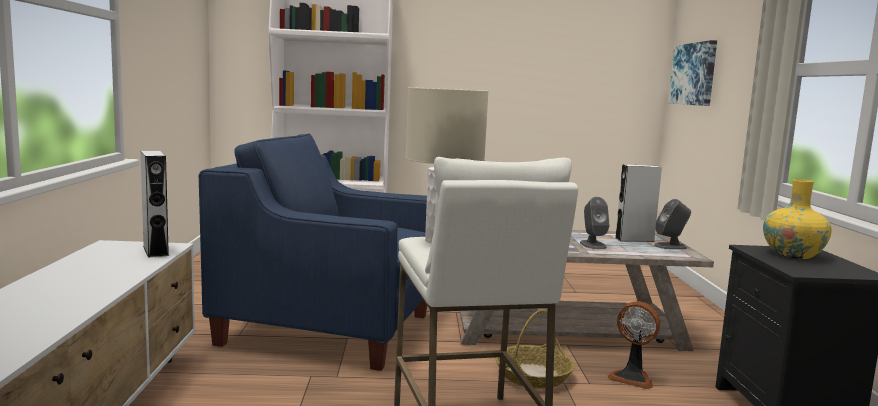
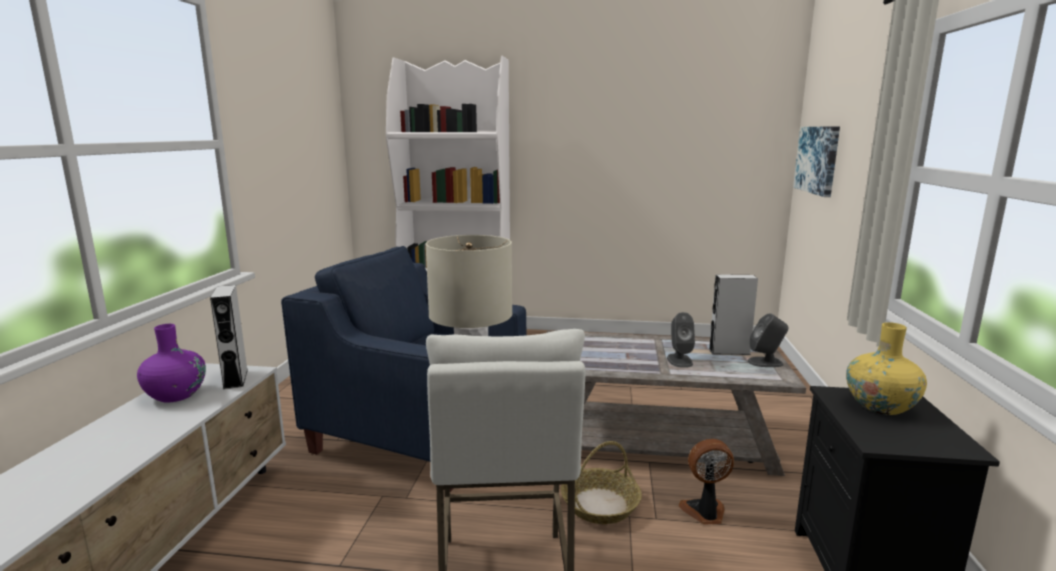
camera: 10 degrees right, 5 degrees up
(98, 261) = (176, 395): none -> purple vase
(632, 378) = (705, 512): fan -> fan turned 135 degrees clockwise

